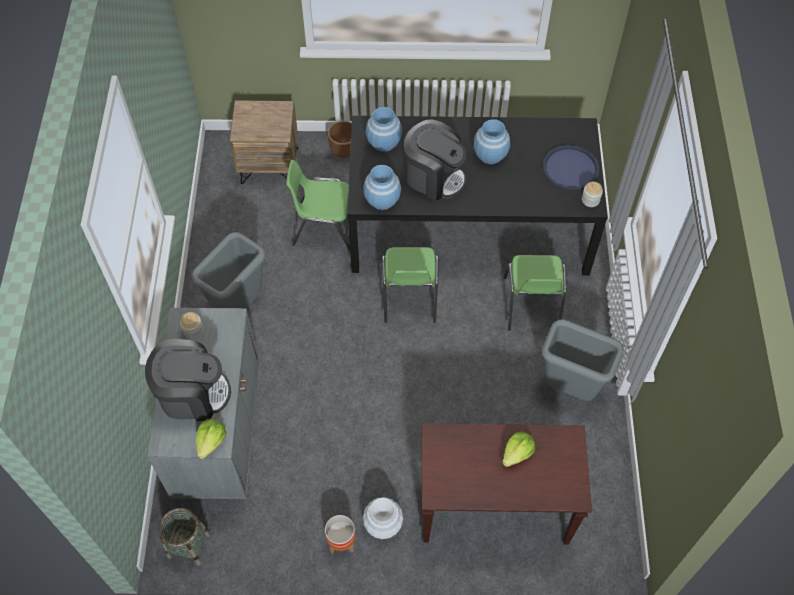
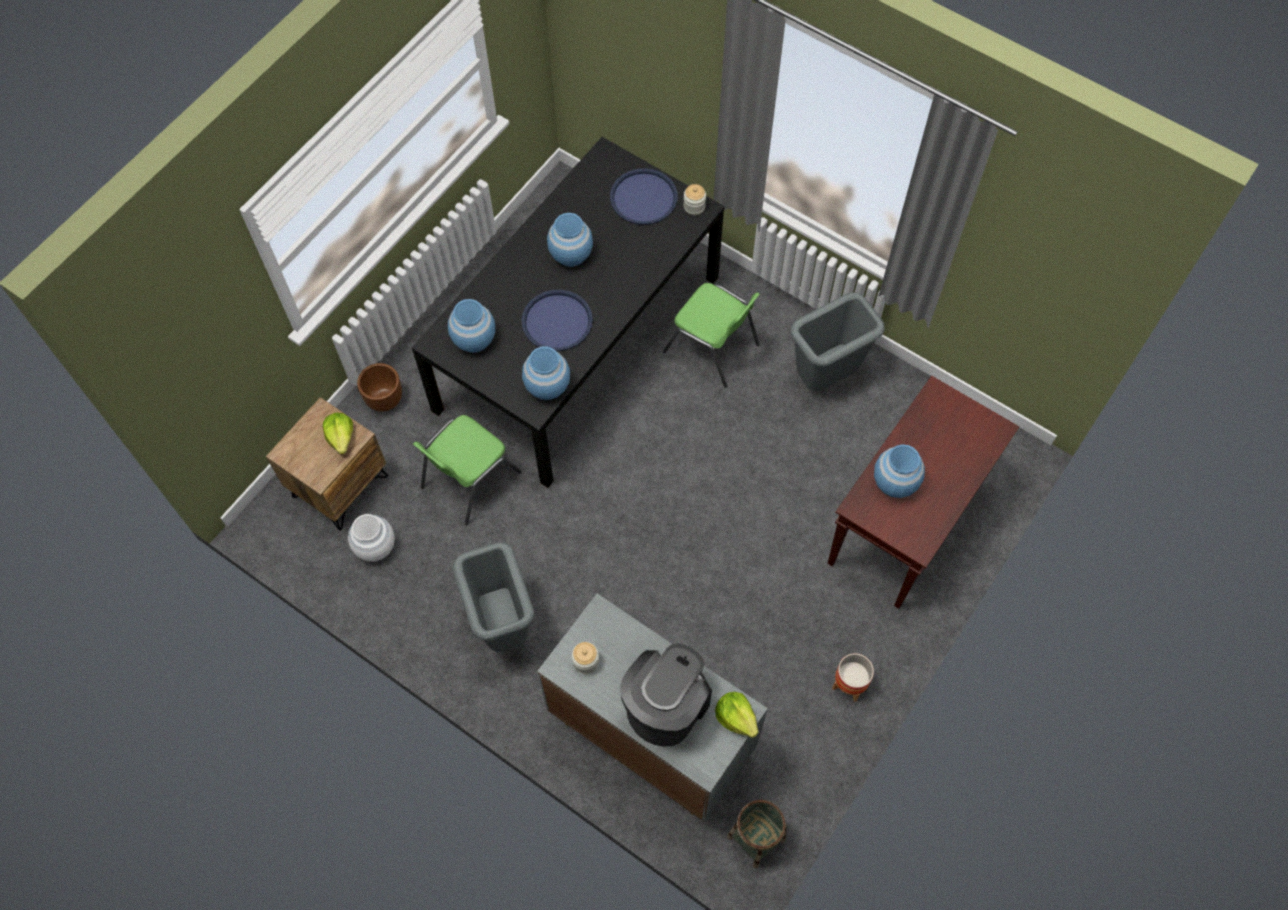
camera: 55 degrees left, 5 degrees up
(383, 525) = (856, 634): white vase -> white vase (376, 547)
(409, 297) = (620, 452): green chair -> none
(434, 177) = (557, 321): coffee machine -> blue tray
(474, 449) = (894, 483): none -> blue vase
(517, 453) = (923, 449): lettuce -> lettuce (341, 437)

